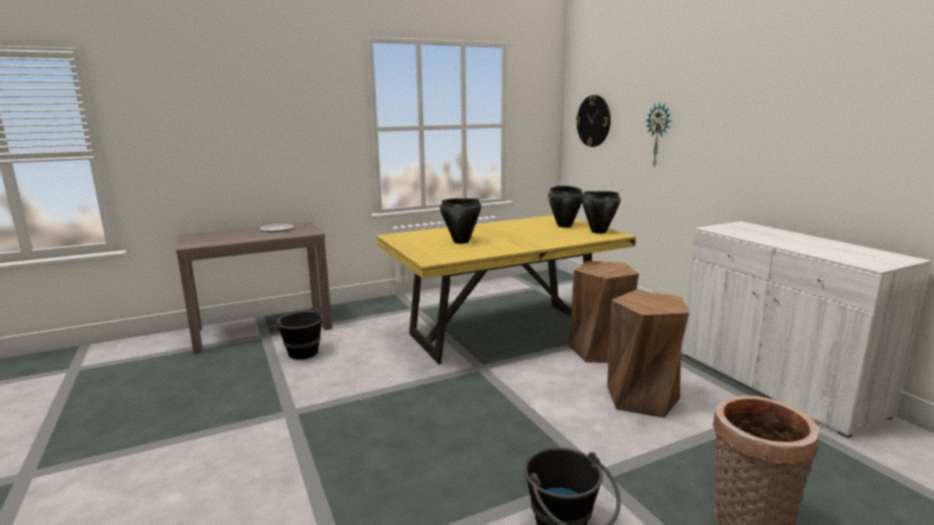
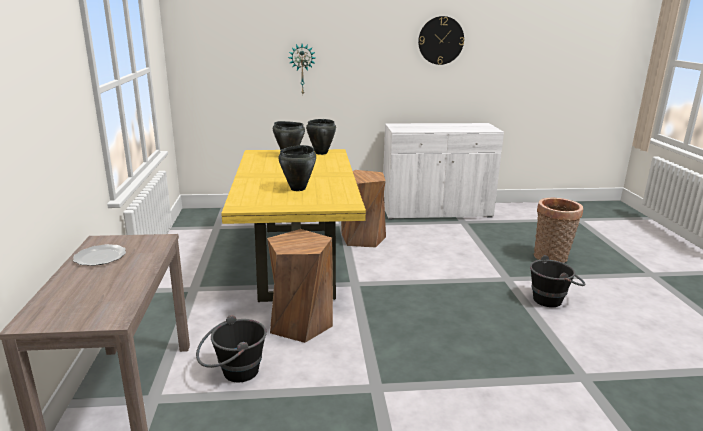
camera: 70 degrees left, 5 degrees up
(593, 121) = (217, 59): wall clock -> wall clock (441, 40)
(642, 398) = (433, 245): brown stool -> brown stool (300, 324)

